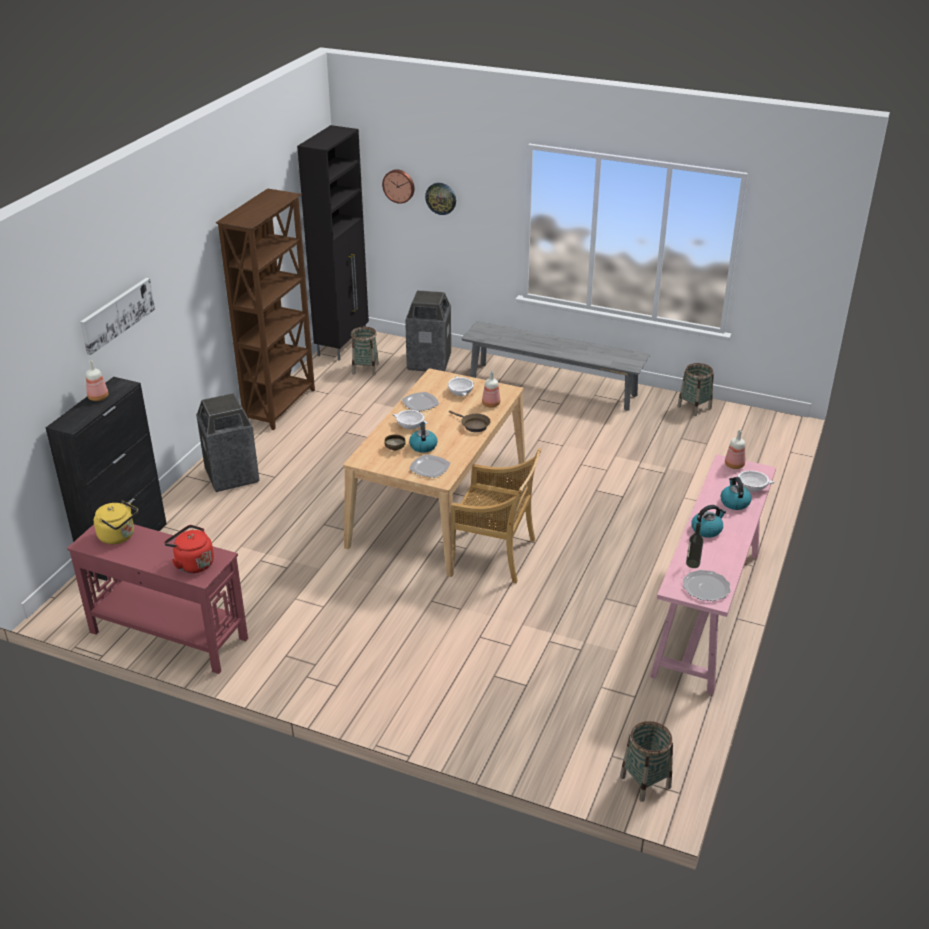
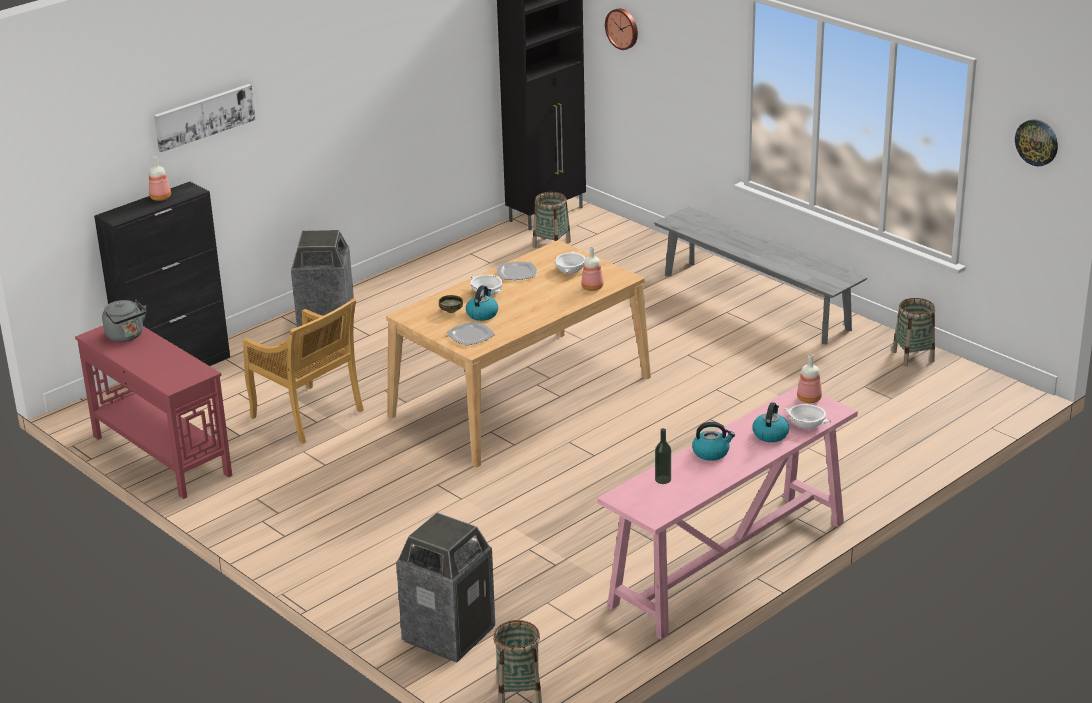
camera: 25 degrees right, 5 degrees down
(119, 536) = (126, 336): yellow kettle -> grey kettle
(192, 563) = (173, 373): red kettle -> none
(281, 406) = (429, 266): brown bookcase -> none
(429, 362) = (630, 250): trash can -> trash can (449, 634)
(441, 198) = (663, 49): wall clock -> wall clock (1037, 142)
(473, 425) = (553, 304): brown frying pan -> none
(494, 555) = (539, 457): beige chair -> beige chair (308, 415)
(705, 587) = (654, 503): plate -> none

